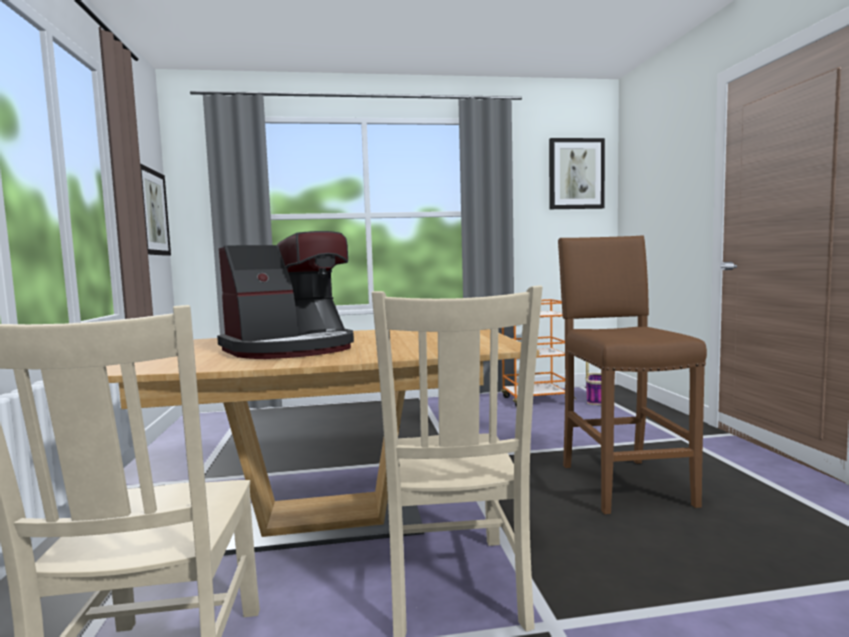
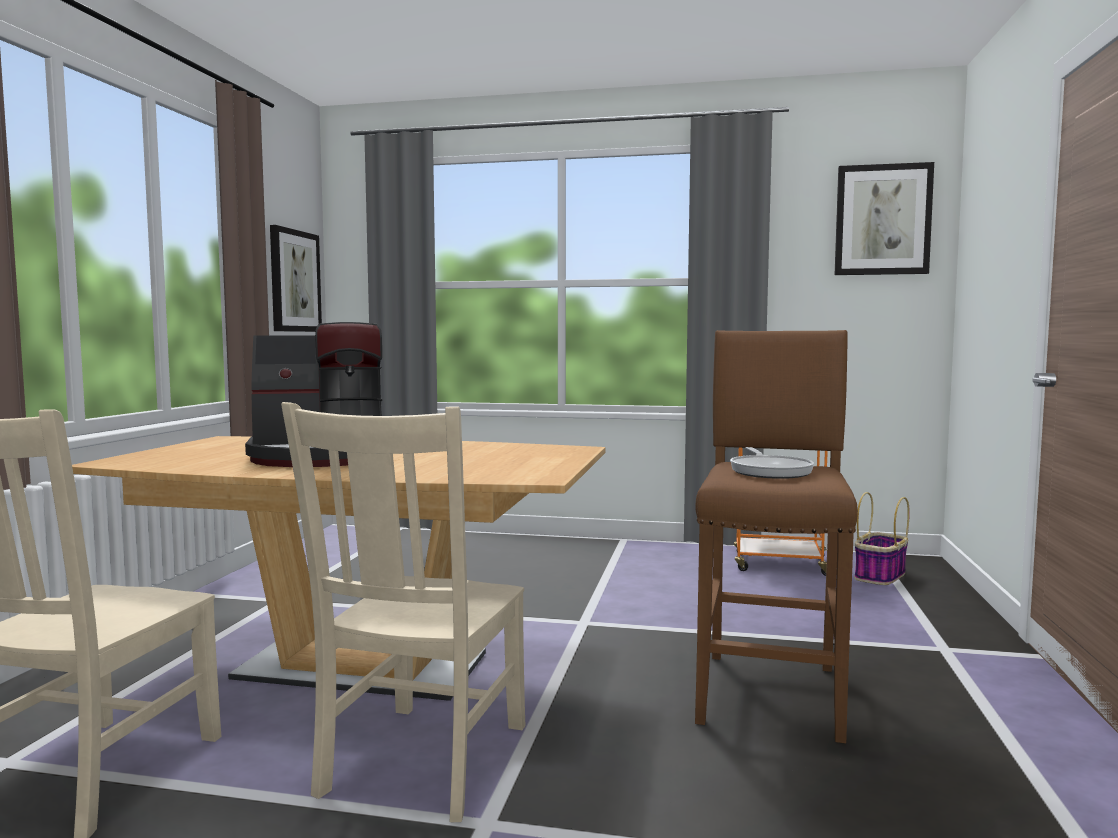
camera: 20 degrees right, 0 degrees up
(624, 331) = (769, 471): none -> frying pan

